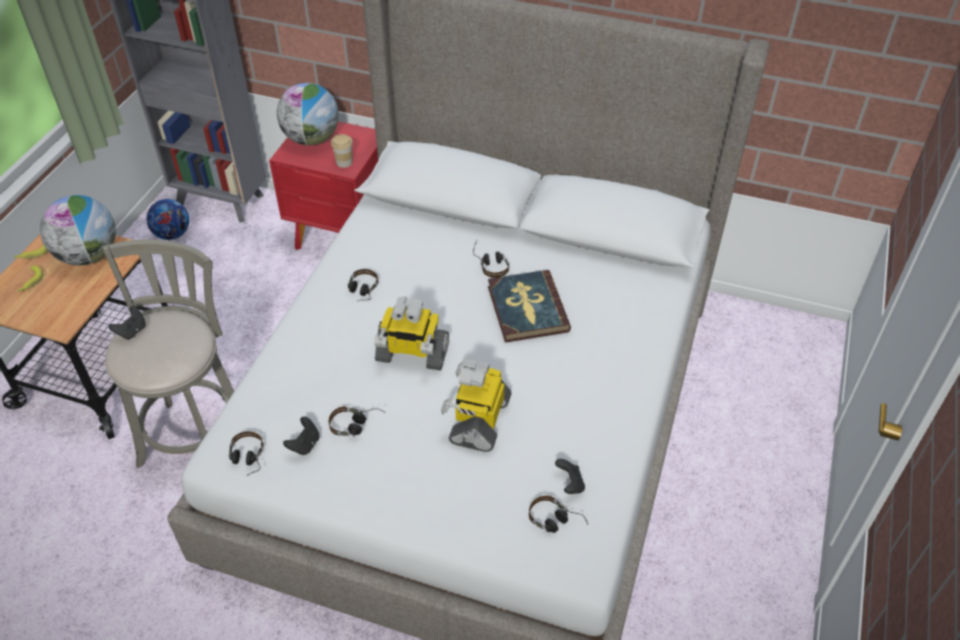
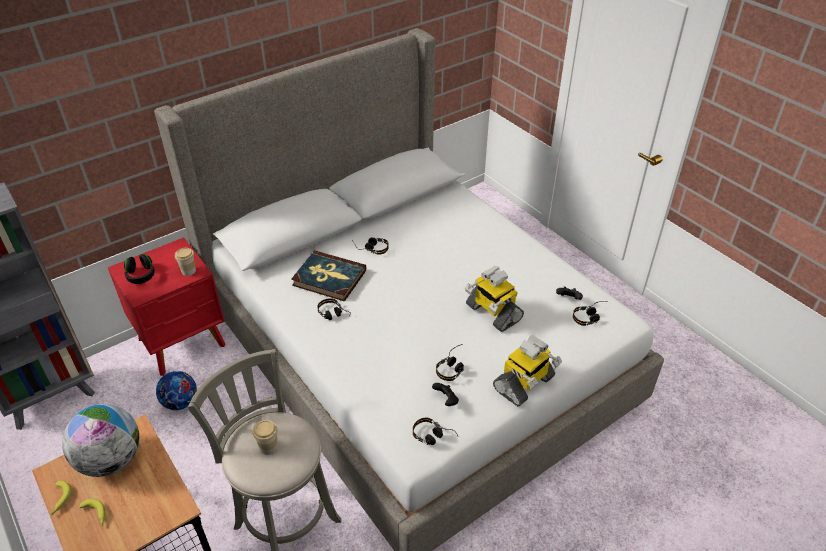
camera: 55 degrees left, 5 degrees down
(132, 331) = (240, 458): black game controller -> none
(157, 342) = (268, 447): none -> cup
(172, 234) = (49, 446): football -> football (180, 402)
(312, 139) = (141, 275): globe -> black headphones
(411, 354) = (415, 316): toy robot -> toy robot (524, 384)
(527, 309) = (424, 252): book -> book (329, 278)

